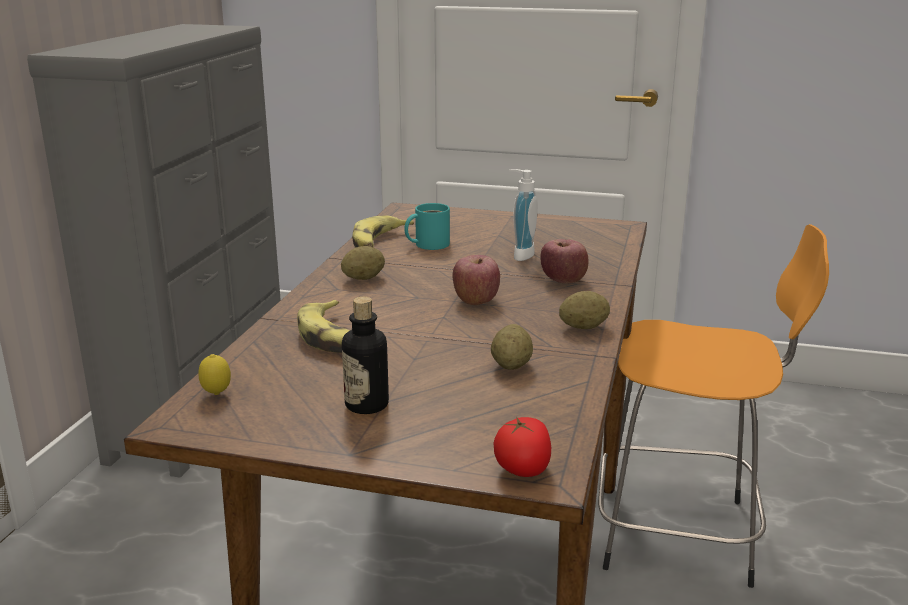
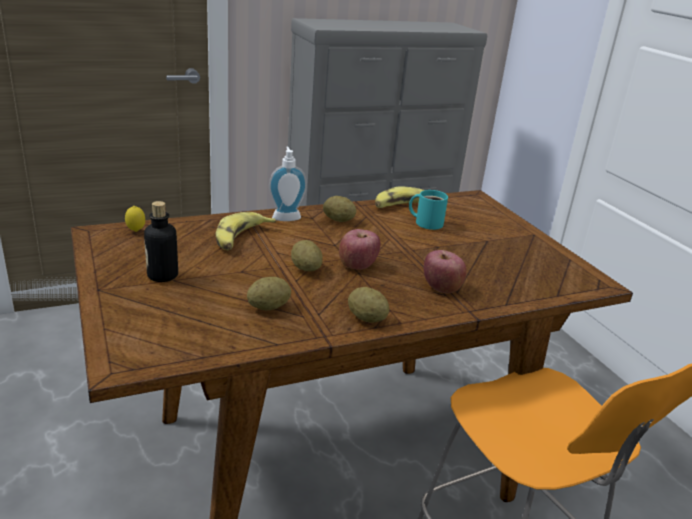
camera: 50 degrees right, 5 degrees up
(452, 325) = (306, 268): none -> potato
(520, 255) = (463, 258): soap dispenser -> soap dispenser (286, 216)
(523, 469) = (121, 353): tomato -> none

